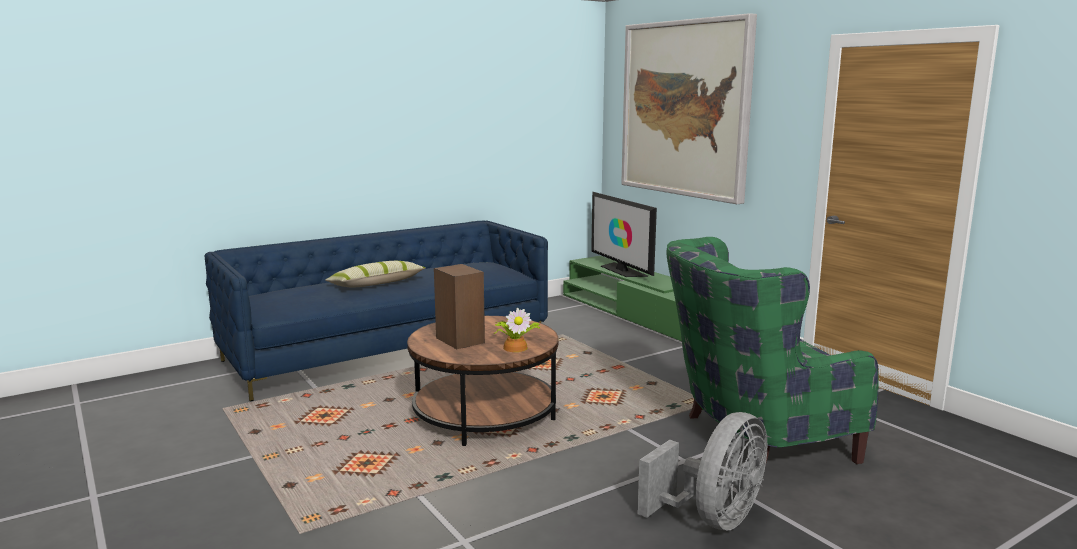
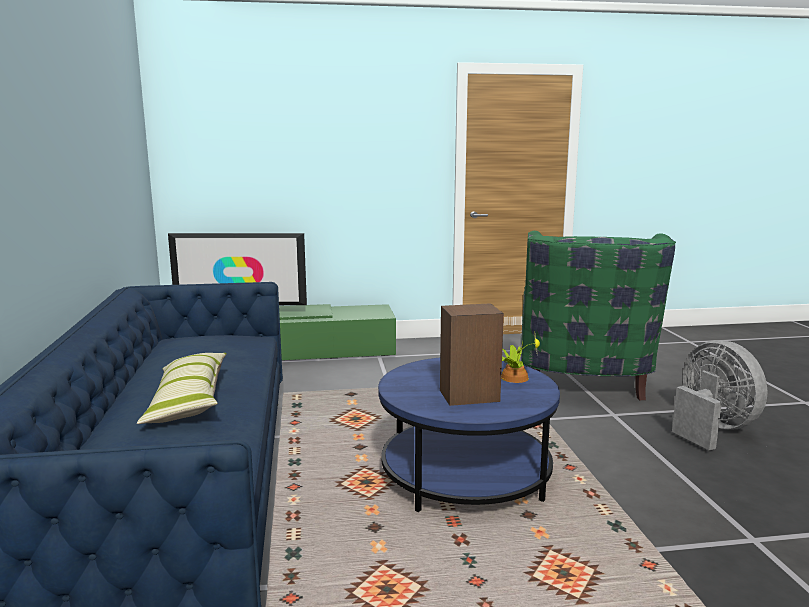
camera: 65 degrees left, 0 degrees up
(484, 414) = (465, 475): brown coffee table -> blue coffee table
(685, 109) = (291, 129): picture -> none

